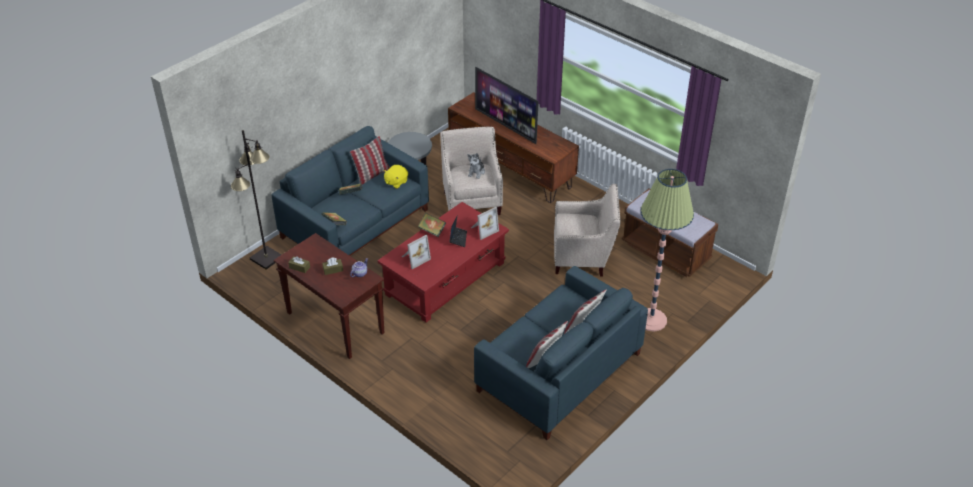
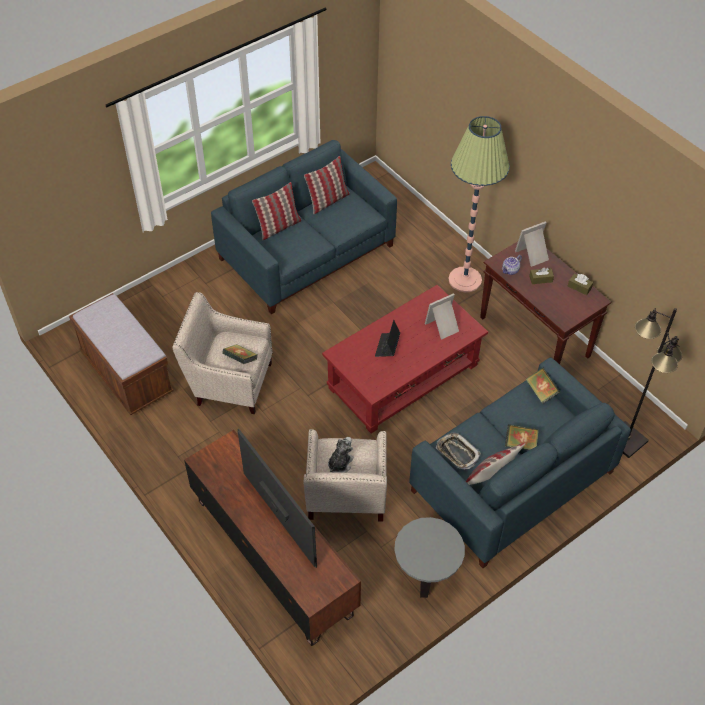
camera: 170 degrees left, 10 degrees up
(396, 182) = (457, 453): yellow plush toy -> tray
(432, 230) = (417, 363): book -> book (240, 360)
(483, 229) = (353, 355): picture frame -> picture frame (533, 255)
(651, 320) = (189, 292): floor lamp -> floor lamp (465, 280)

